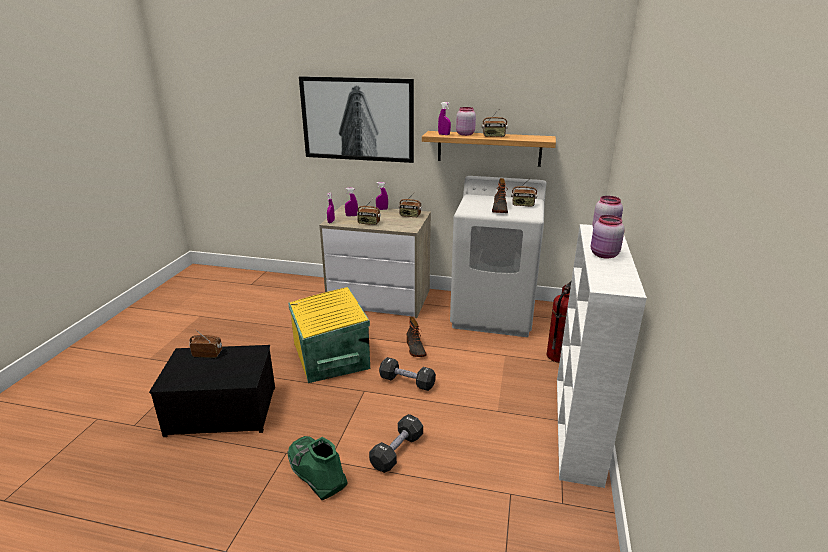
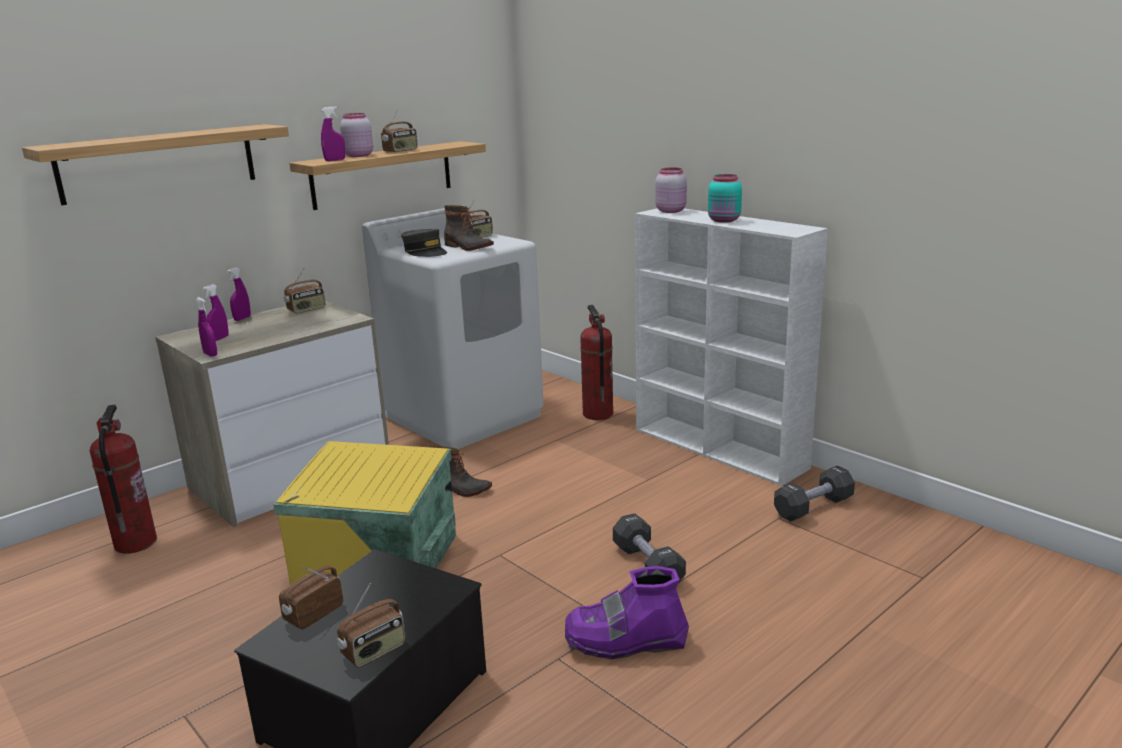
camera: 55 degrees left, 5 degrees down
(297, 294) = (135, 543): none -> fire extinguisher
(316, 472) = (625, 640): green boot -> purple boot
(357, 119) = (158, 163): picture -> shelf
(368, 223) = (275, 335): radio -> radio (374, 651)
(407, 382) = (522, 517): black dumbbell -> black dumbbell (813, 507)
(473, 204) = (425, 252): none -> grey cap
(604, 255) = (724, 220): pink jar -> turquoise jar

